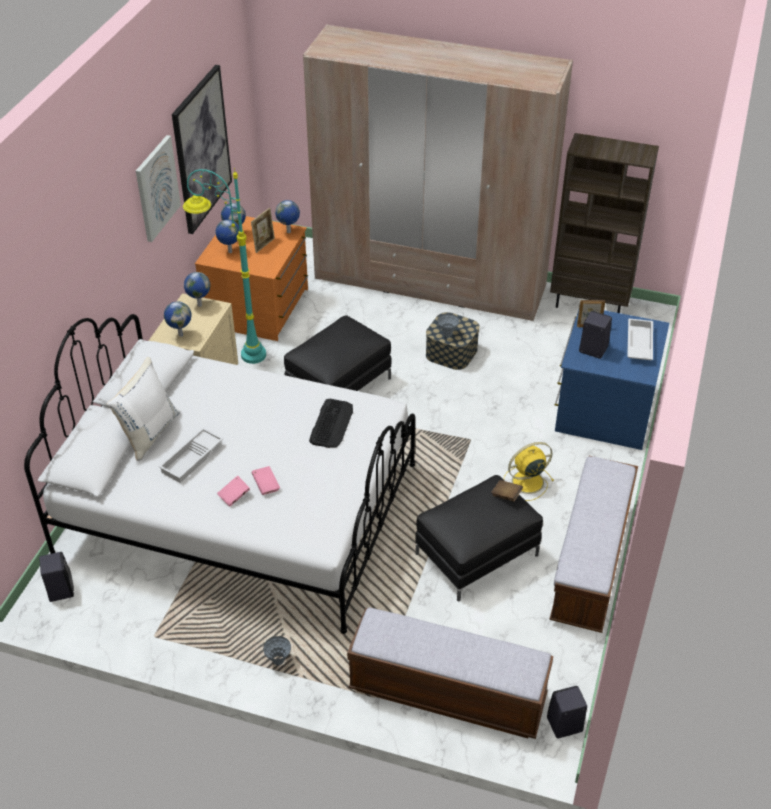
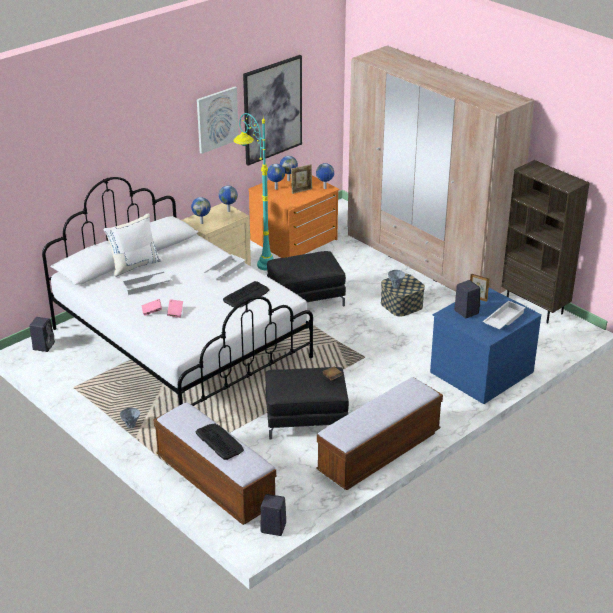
camera: 30 degrees right, 10 degrees down
(272, 398) = (223, 271): none -> white tray
(459, 649) = (219, 441): none -> keyboard
(526, 482) = (380, 393): yellow fan -> none

